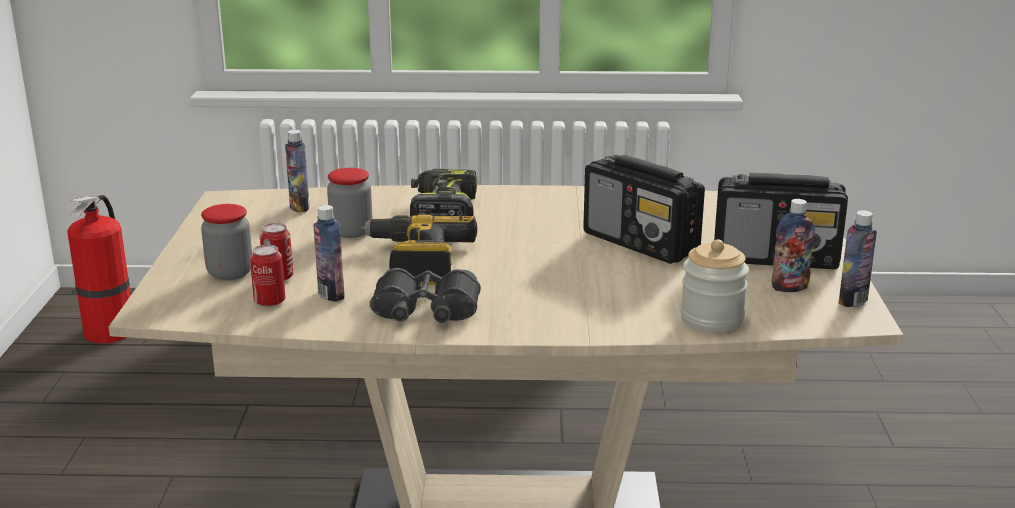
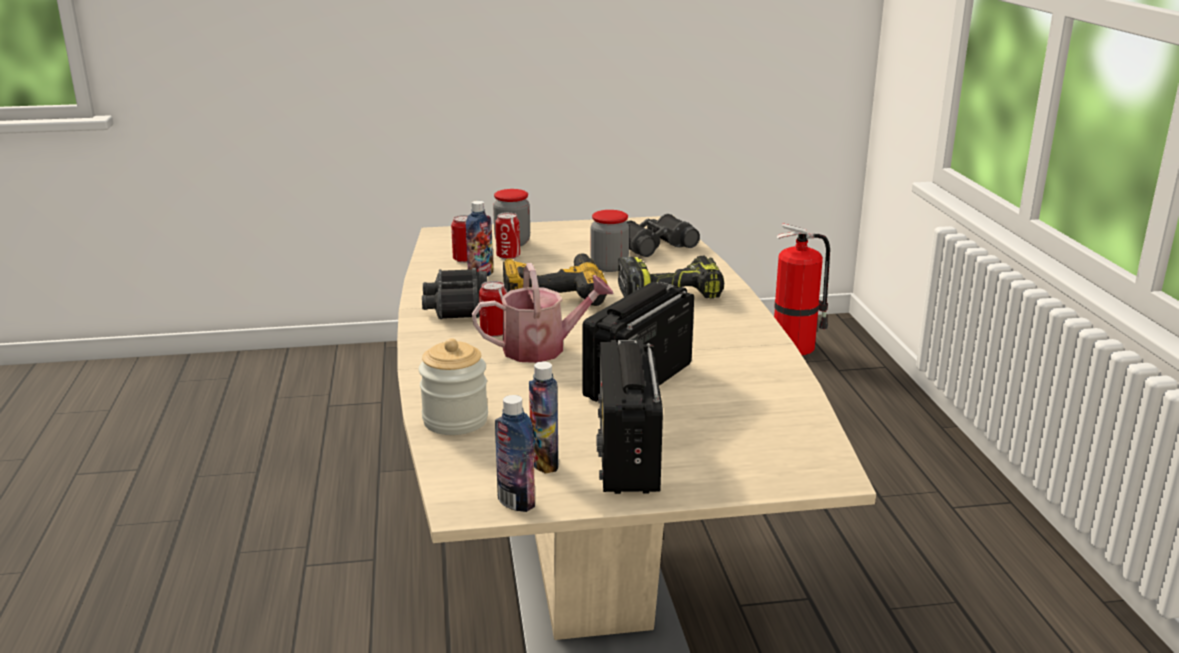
camera: 80 degrees right, 0 degrees up
(299, 207) = (654, 245): bottle -> black binoculars
(510, 294) = (494, 332): none -> can
(559, 275) = (543, 348): none -> watering can

